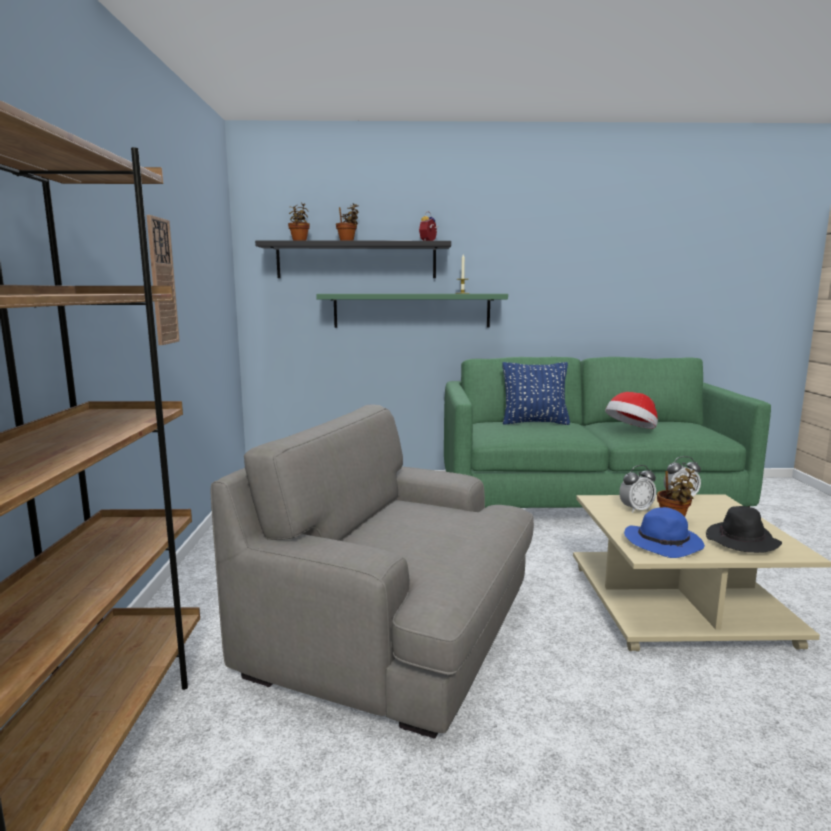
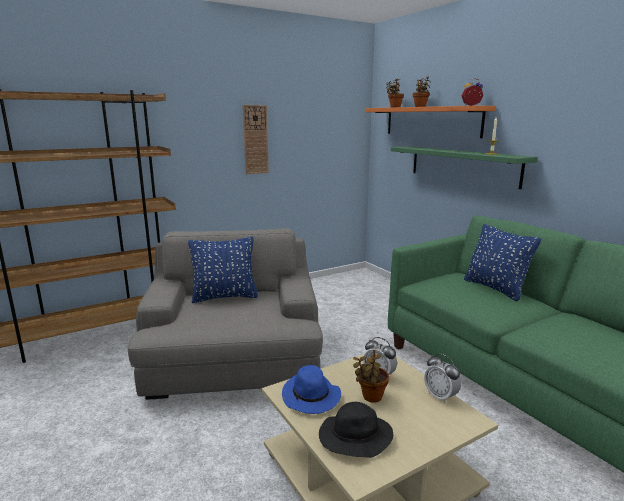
camera: 60 degrees right, 5 degrees up
(356, 260) = (431, 121): black shelf -> orange shelf
(380, 526) = (225, 297): none -> blue pillow
(631, 430) = (557, 330): hat -> none

